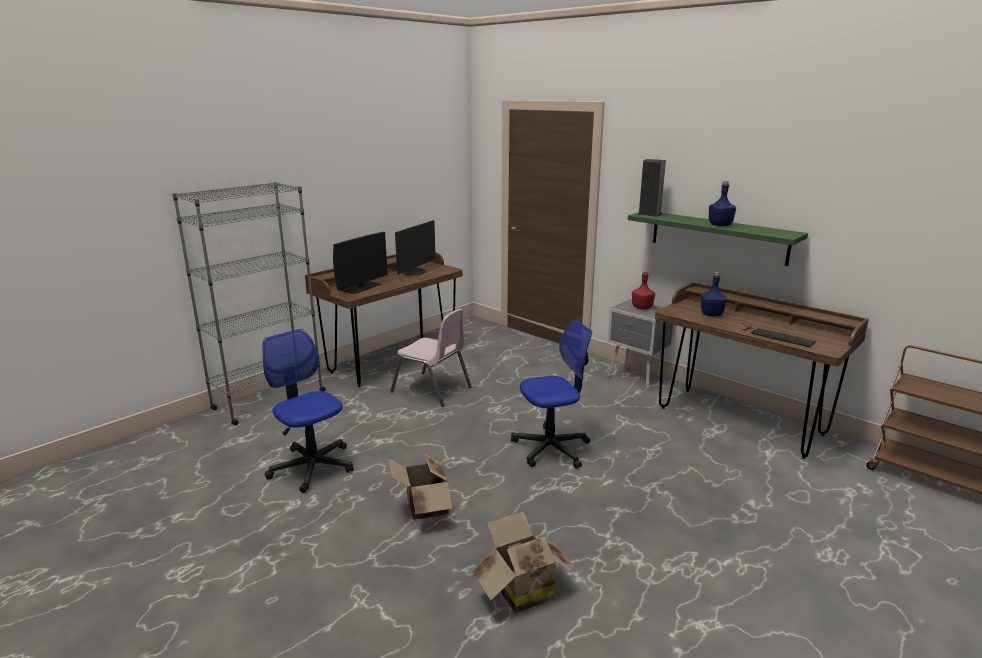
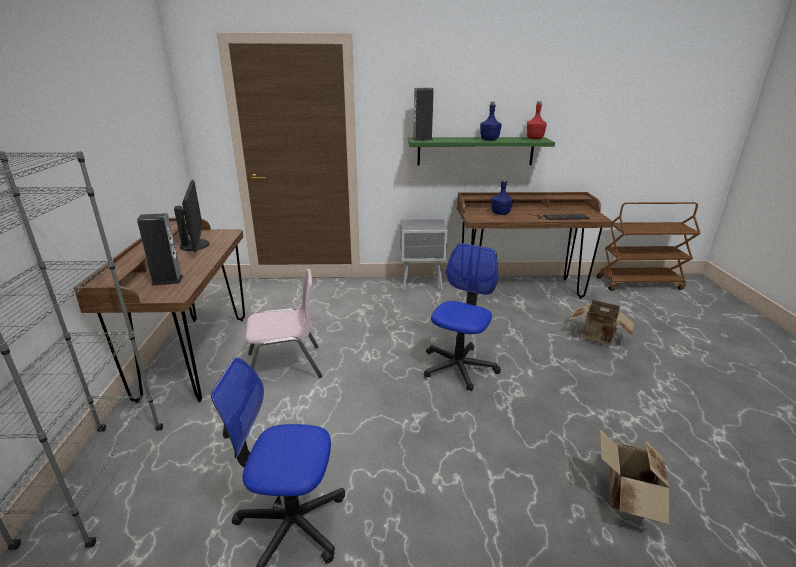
camera: 45 degrees left, 5 degrees up
(362, 287) = (167, 280): monitor -> speaker
(423, 509) = (462, 485): cardboard box -> cardboard box (598, 338)
(642, 308) = (422, 223): red bottle -> red bottle (534, 139)

